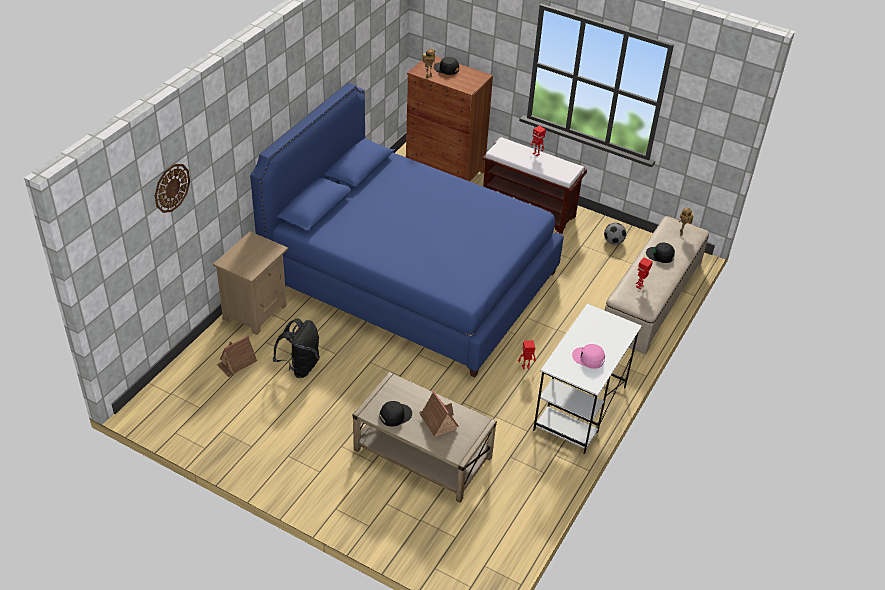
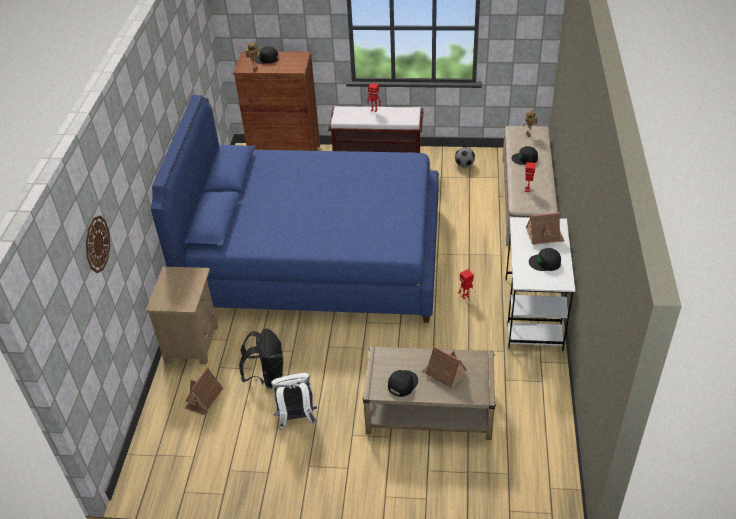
camera: 20 degrees left, 0 degrees up
(303, 412) = (296, 419): none -> white backpack
(588, 358) = (545, 263): pink cap -> black cap
(607, 333) = (544, 236): none -> toy house

